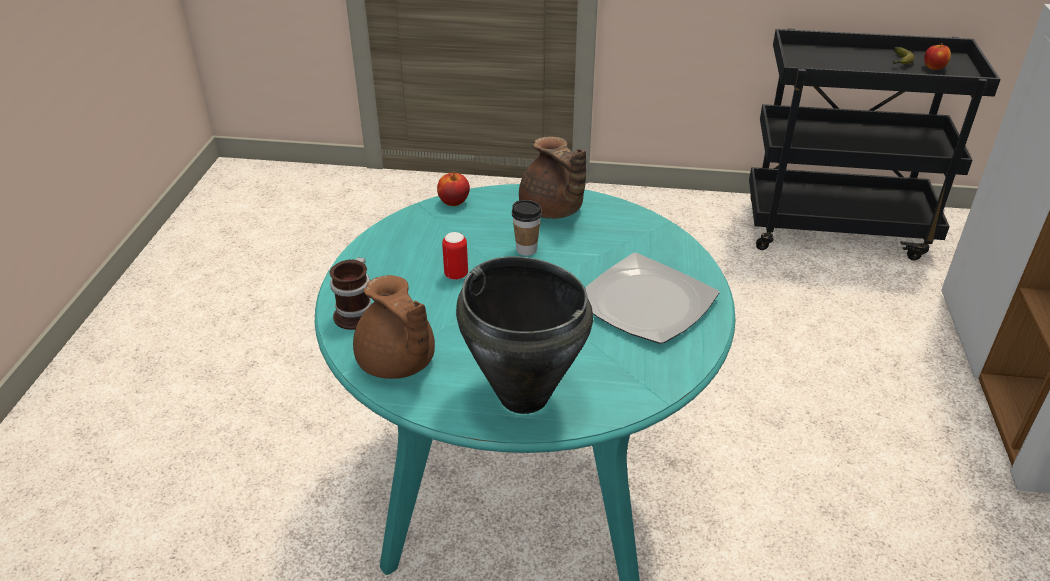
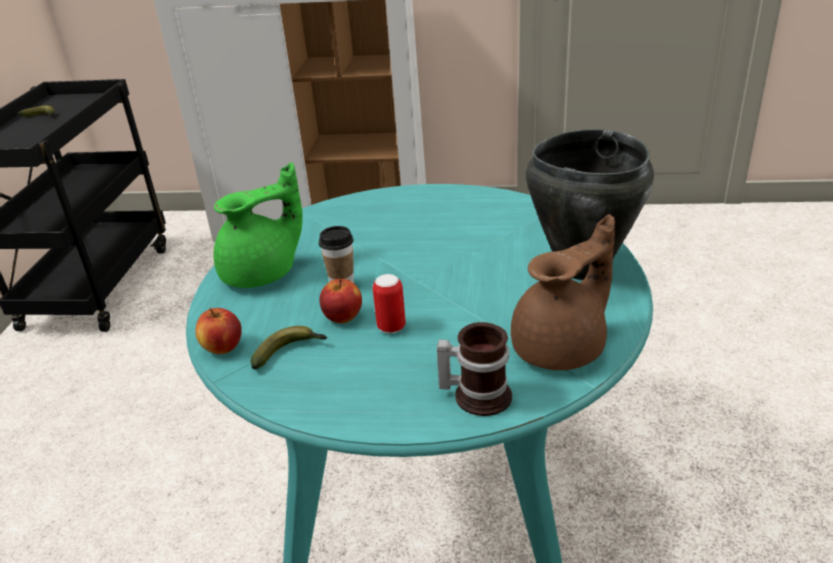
camera: 90 degrees left, 5 degrees down
(439, 229) = (290, 352): none -> banana
(552, 210) = (263, 274): brown teapot -> green teapot
(644, 303) = (433, 218): plate -> none
(933, 68) = (65, 106): apple -> apple (343, 317)

